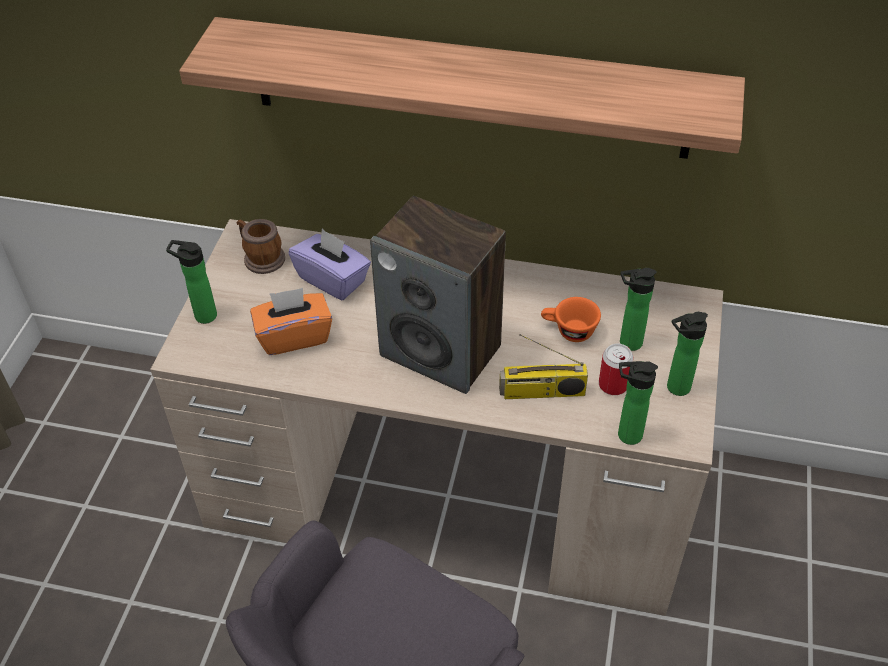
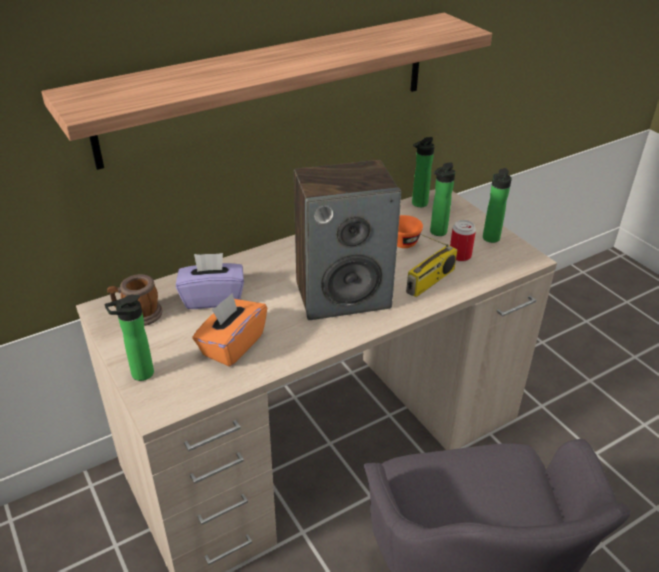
camera: 45 degrees left, 10 degrees down
(625, 435) = (501, 275): bottle -> bottle (418, 204)

